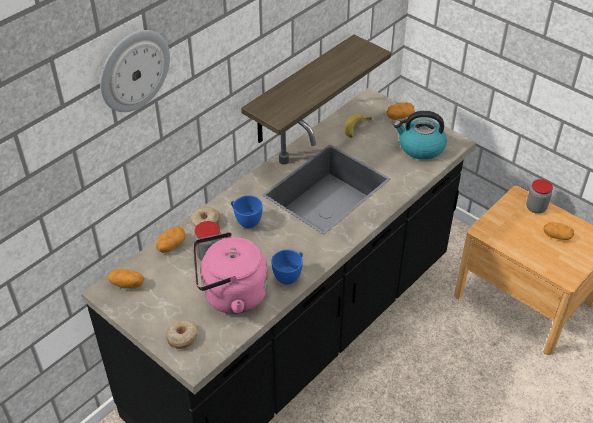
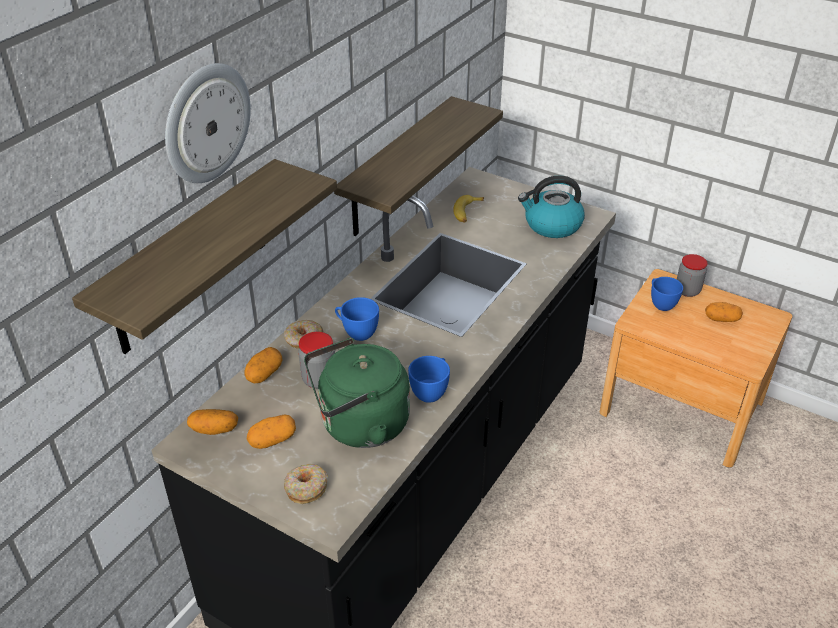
camera: 10 degrees left, 5 degrees down
(118, 163) = (190, 259): none -> shelf
(230, 295) = (359, 425): pink kettle -> green kettle
(399, 117) = (516, 194): potato -> potato (272, 440)
(510, 216) = (660, 303): none -> blue cup

